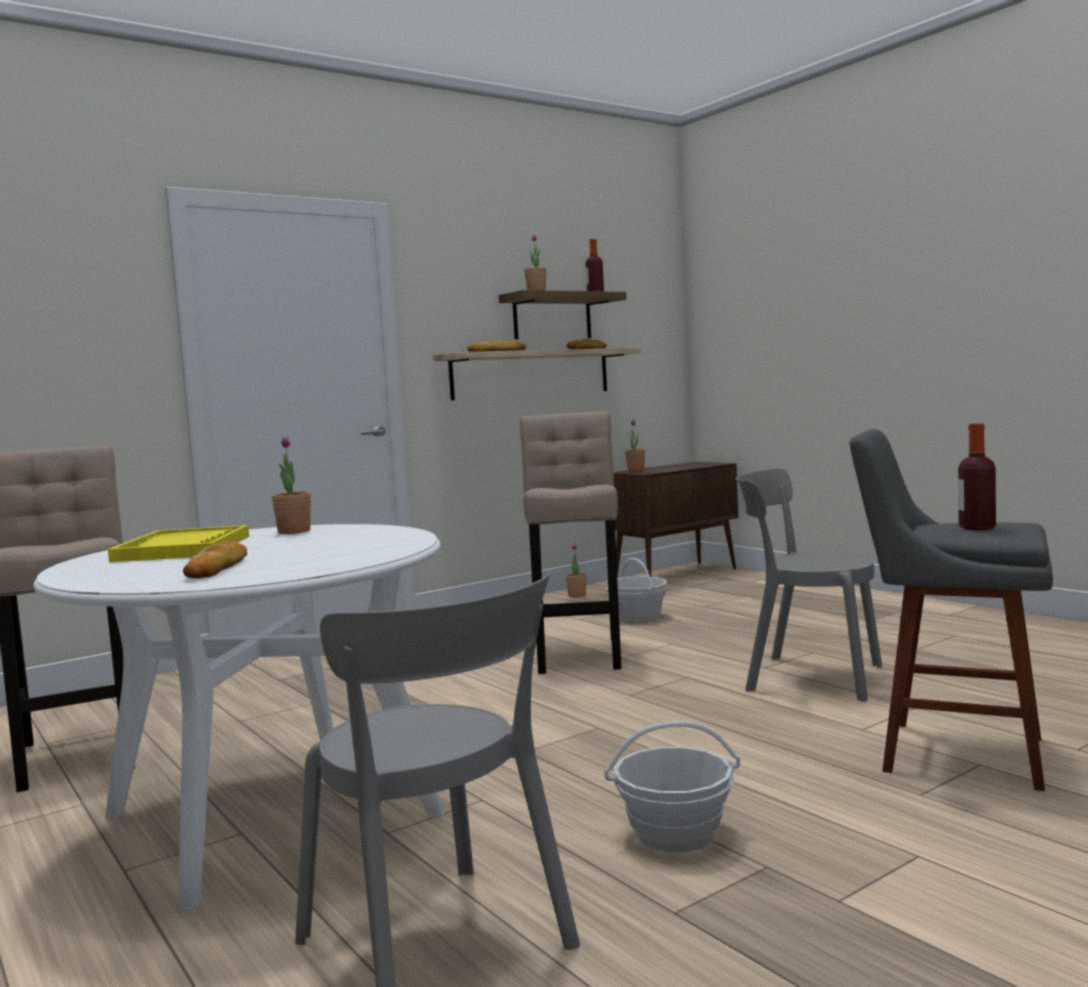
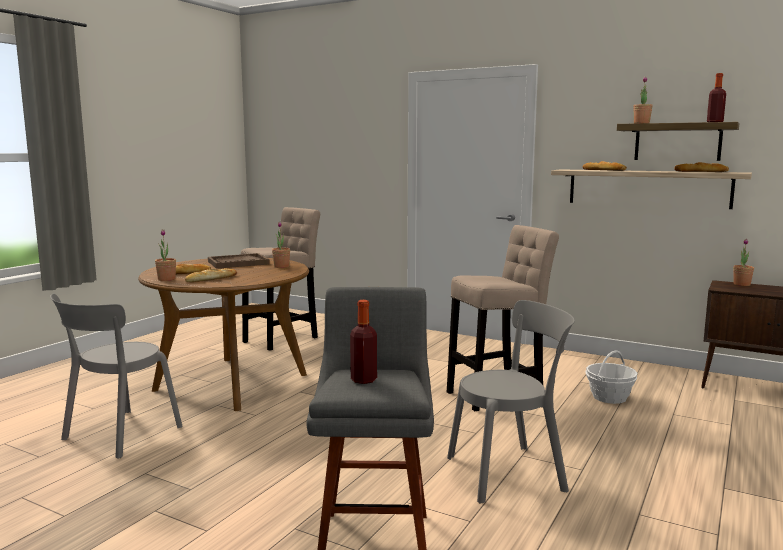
camera: 65 degrees right, 5 degrees up
(183, 548) = (238, 263): yellow tray -> brown tray
(272, 814) = (231, 382): white dining table -> brown dining table
(330, 554) = (211, 279): none -> bread
(577, 596) = (642, 370): potted plant -> potted plant (166, 279)
(675, 834) = (225, 462): basket -> none
(807, 677) = (510, 473): grey chair -> grey chair turned 75 degrees clockwise

